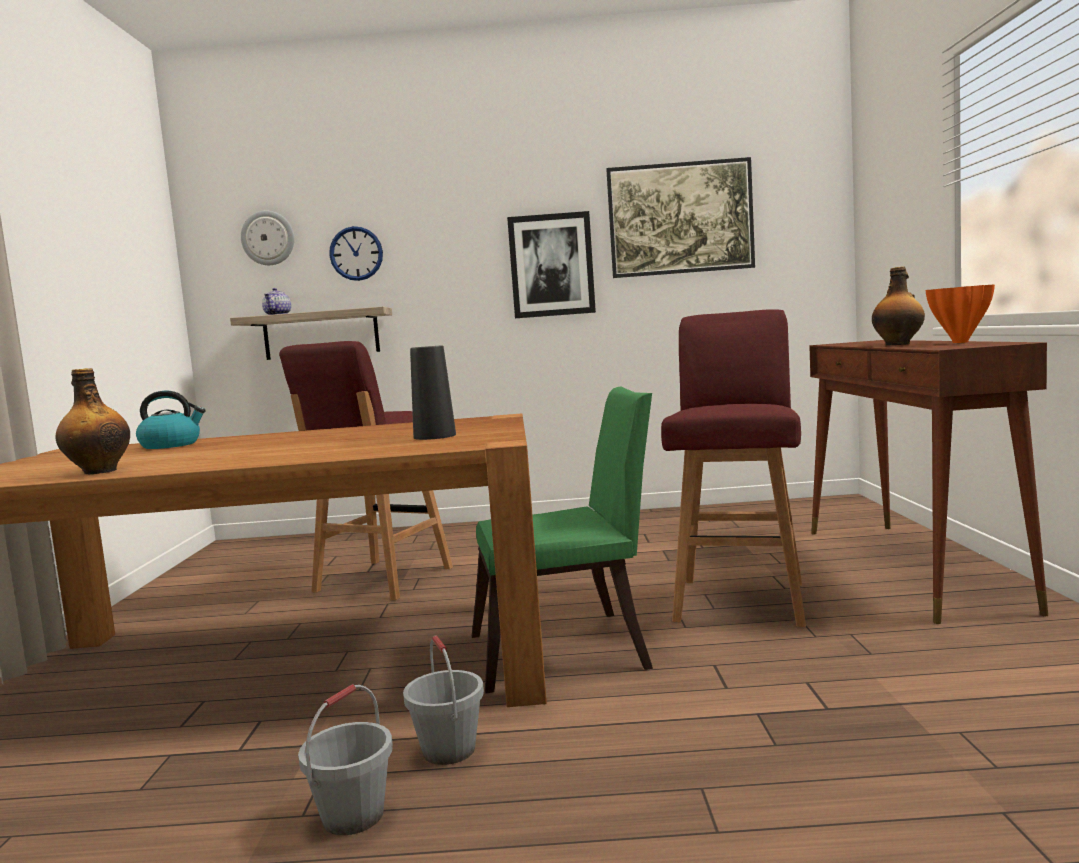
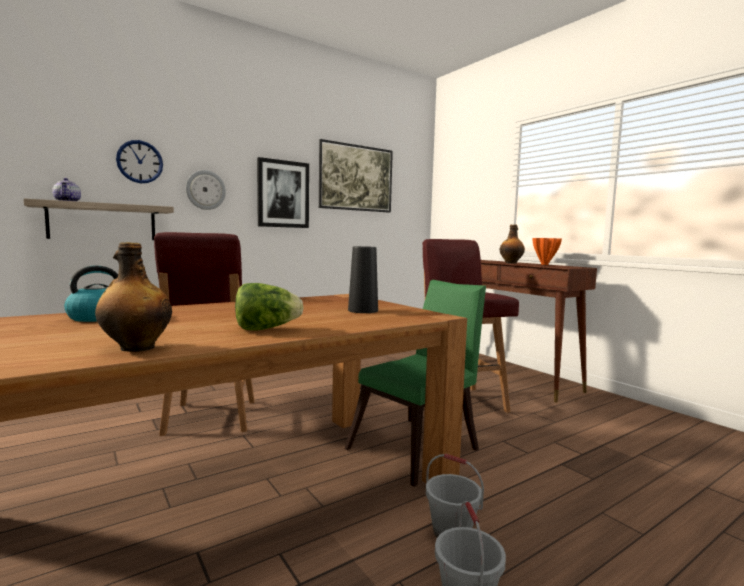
camera: 35 degrees left, 0 degrees up
(251, 457) = (266, 329): none -> lettuce
(268, 238) = (55, 134): wall clock -> wall clock (205, 190)

